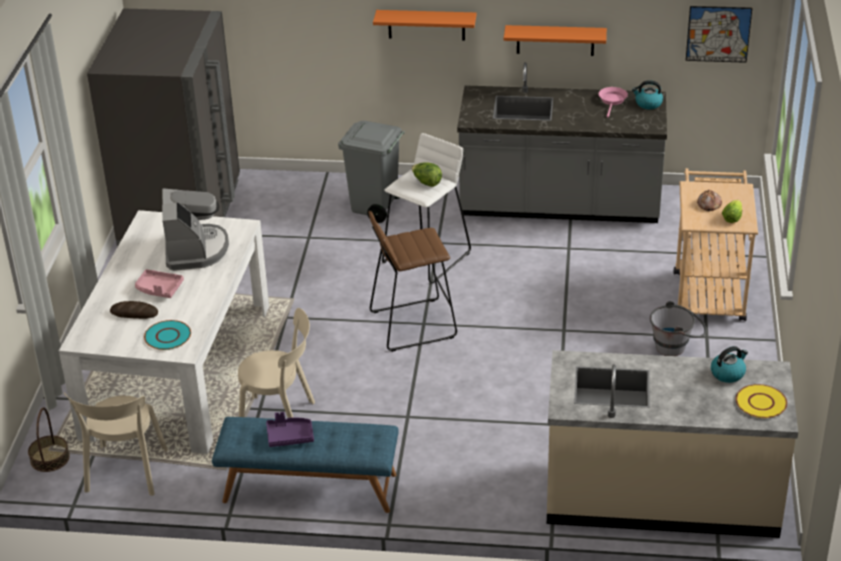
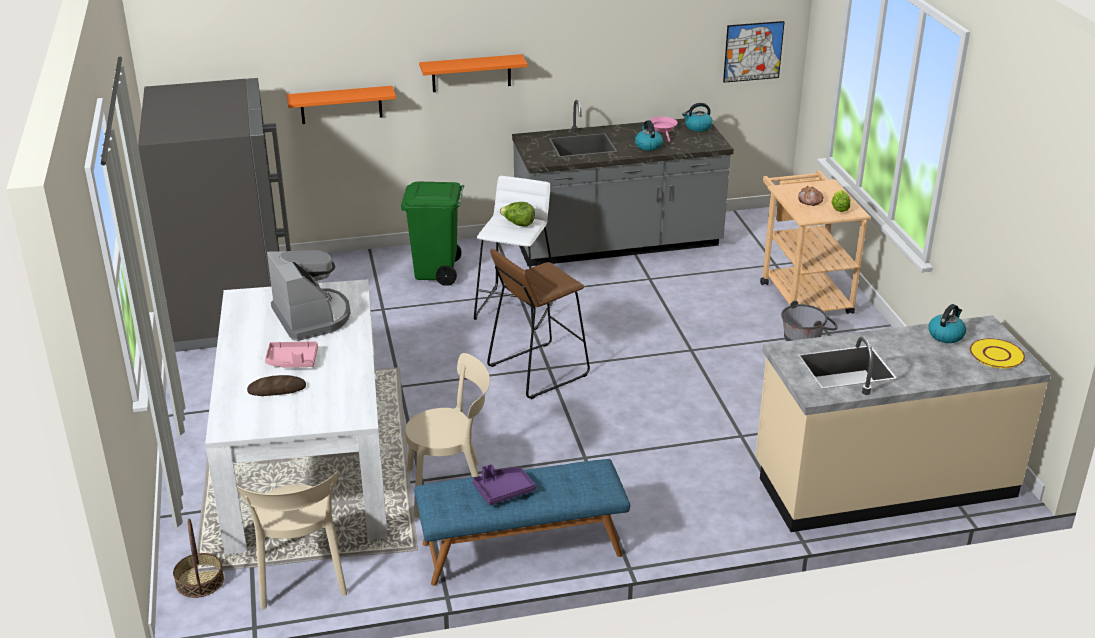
camera: 20 degrees left, 5 degrees down
(168, 336) = (330, 405): turquoise plate -> none
(375, 207) = (437, 272): grey trash can -> green trash can
(555, 40) = (600, 75): orange shelf -> orange shelf (341, 105)
(585, 118) = (648, 146): none -> kettle

